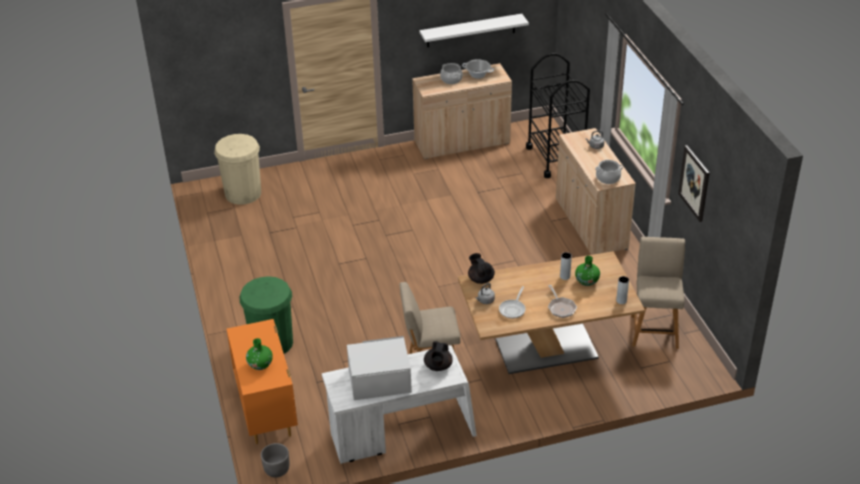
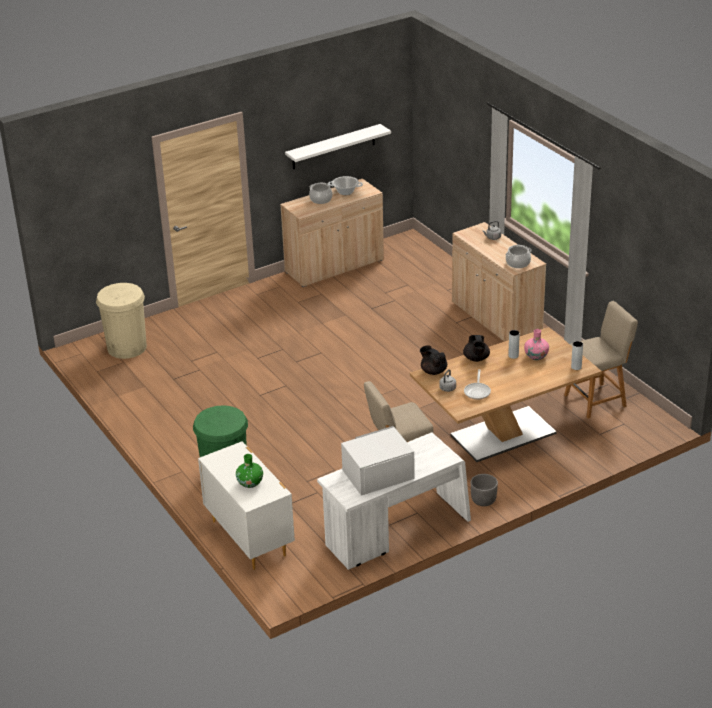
camera: 15 degrees left, 5 degrees down
(266, 409) = (249, 537): orange dresser -> white dresser
(277, 469) = (286, 587): grey planter -> grey planter (483, 500)
(438, 366) = (429, 452): black teapot -> black teapot (476, 359)
(555, 158) = (435, 266): black cart -> none
(561, 308) = (522, 382): frying pan -> none
(587, 281) = (536, 356): green vase -> pink vase
(654, 329) = (597, 400): beige chair -> beige chair turned 75 degrees clockwise
(694, 183) = (618, 245): picture -> none

